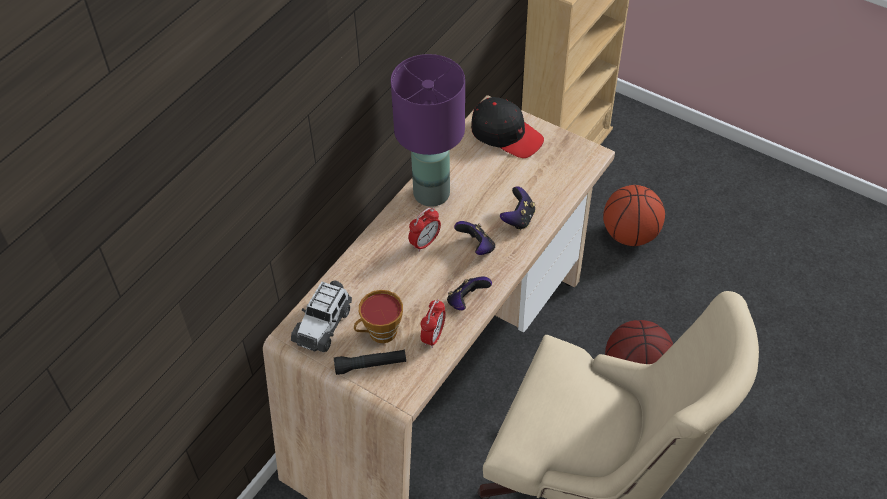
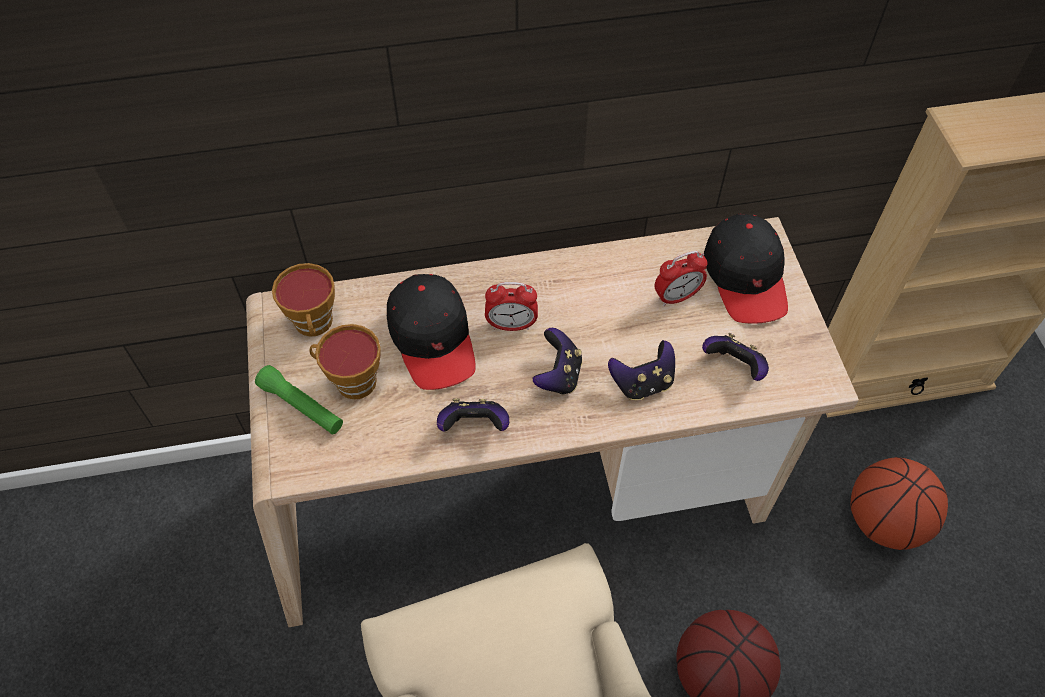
camera: 45 degrees right, 5 degrees up
(323, 324) = (315, 325): toy car -> cup
(370, 365) = (302, 406): black flashlight -> green flashlight
(394, 280) = (433, 339): none -> black cap
(430, 193) = (582, 277): purple table lamp -> none
(433, 336) = (395, 433): alarm clock -> alarm clock (676, 297)
(549, 179) = (734, 367): none -> game controller

